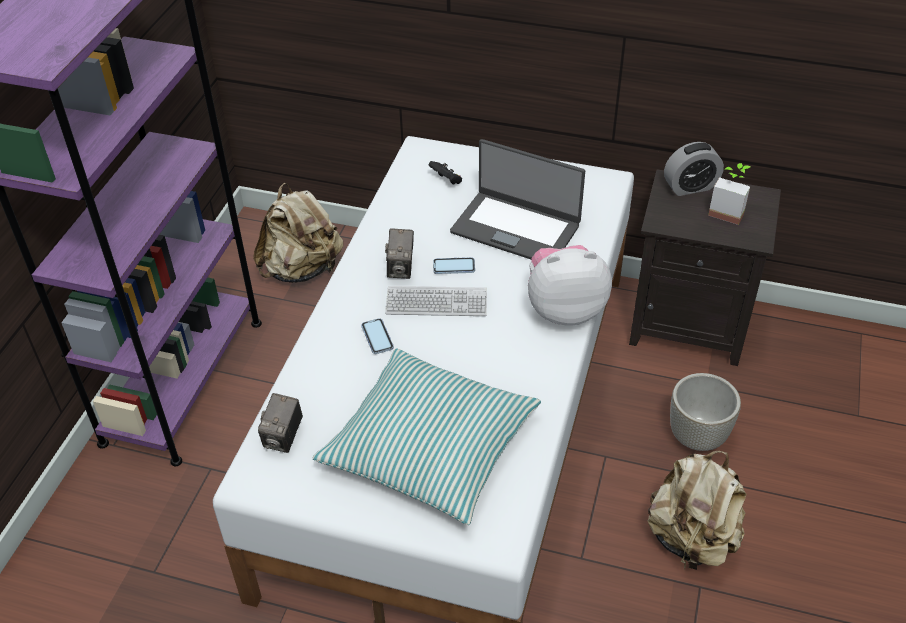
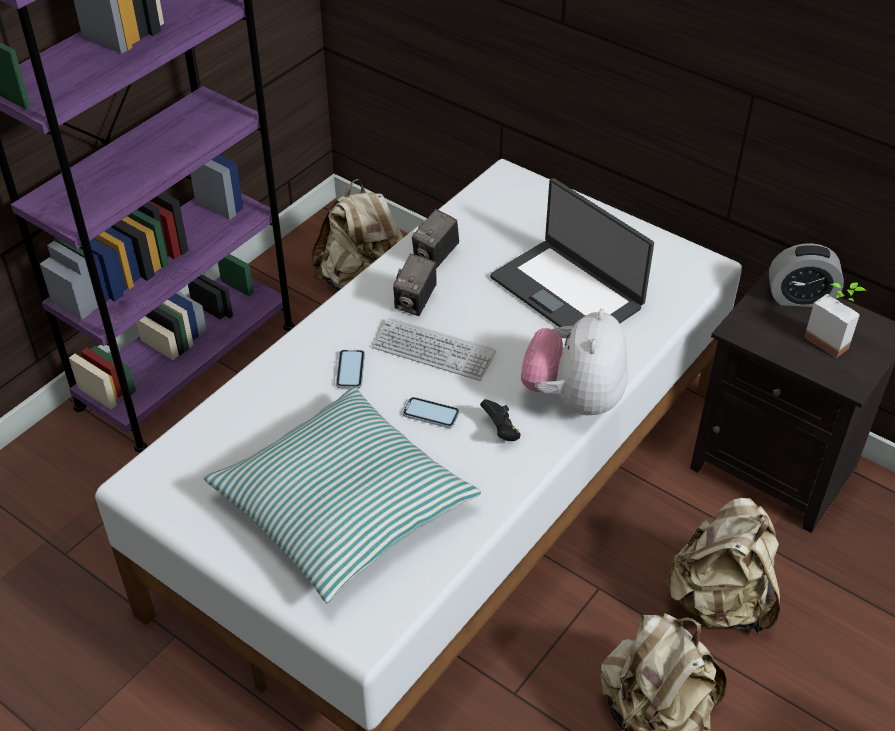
camera: 20 degrees right, 0 degrees up
(283, 437) = (197, 448): camera -> camera (436, 257)
(446, 180) = (517, 218): black game controller -> black game controller (501, 431)
(454, 267) = (474, 316): phone -> phone (431, 414)
(564, 309) = (574, 398): plush toy -> plush toy turned 90 degrees counterclockwise
(697, 437) = (720, 601): grey planter -> beige backpack

